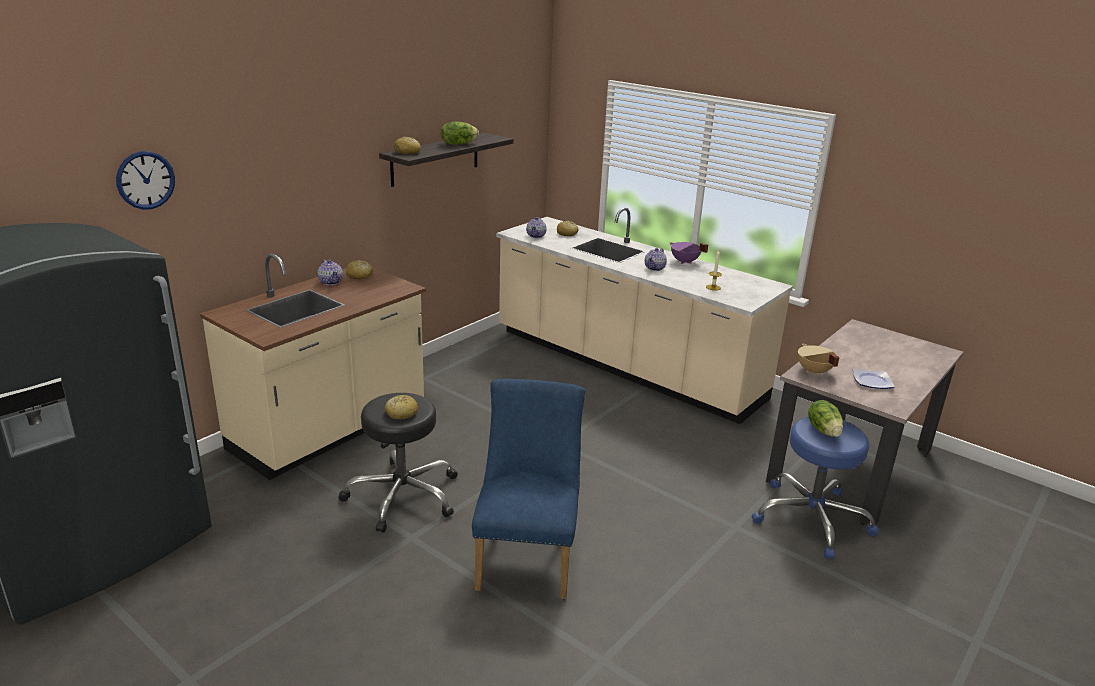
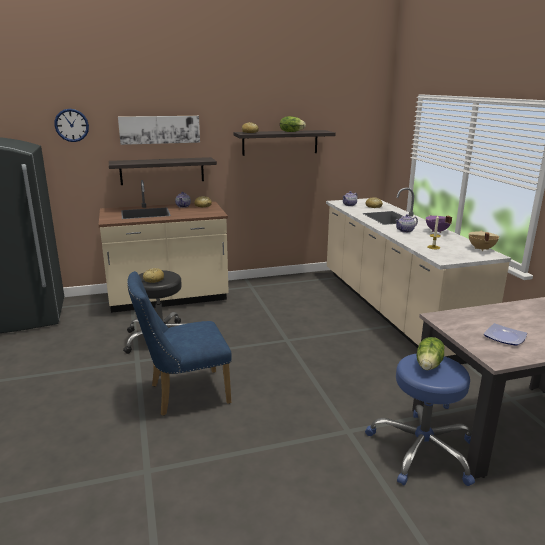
camera: 35 degrees right, 5 degrees down
(281, 165) = (159, 129): none -> picture
(287, 231) = (162, 171): none -> shelf
(527, 556) = (183, 394): blue chair -> blue chair turned 150 degrees counterclockwise
(813, 371) = (455, 318): beige cooking pot -> beige cooking pot (481, 249)

